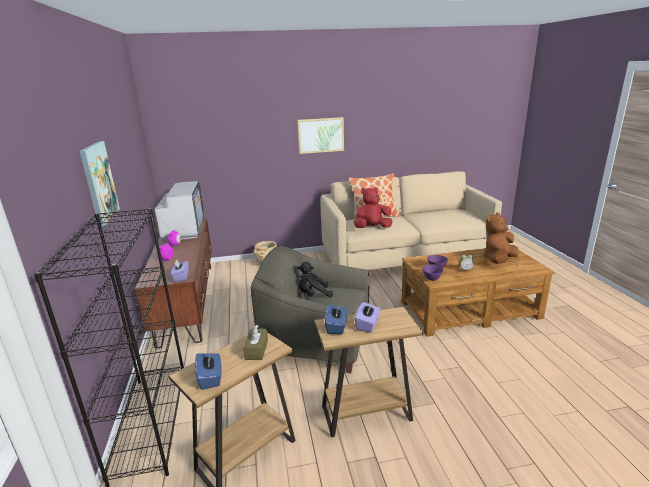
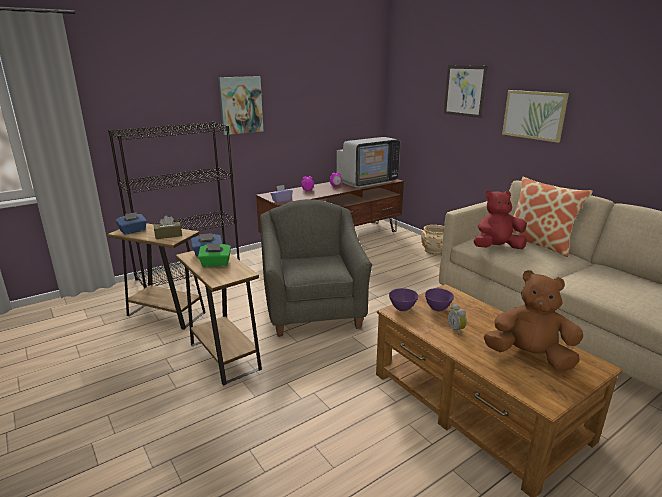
camera: 65 degrees right, 0 degrees up
(253, 125) = (464, 91): none -> picture
(313, 295) = (313, 256): black plush toy -> none
(367, 325) = (215, 264): purple tissue box -> green tissue box
(372, 228) = (497, 248): red plush toy -> red plush toy turned 60 degrees counterclockwise

